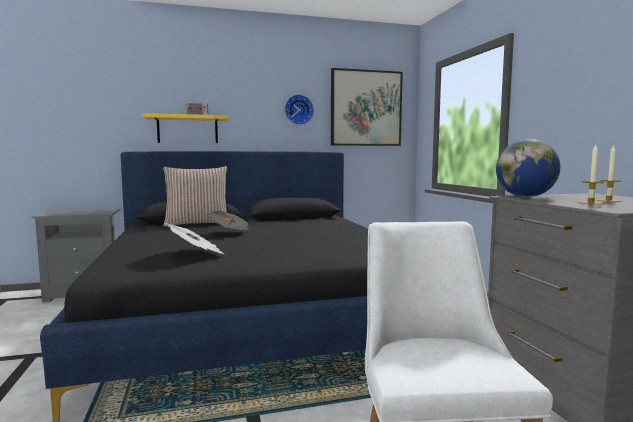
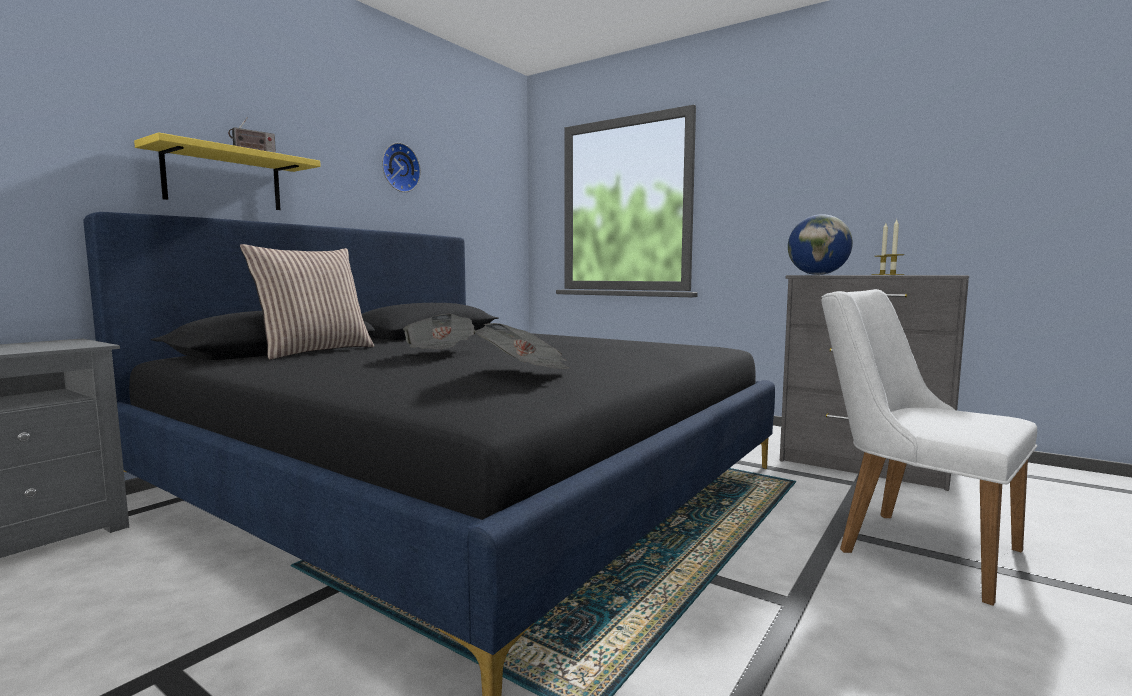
camera: 40 degrees left, 0 degrees up
(366, 108) = (477, 177): picture -> none

